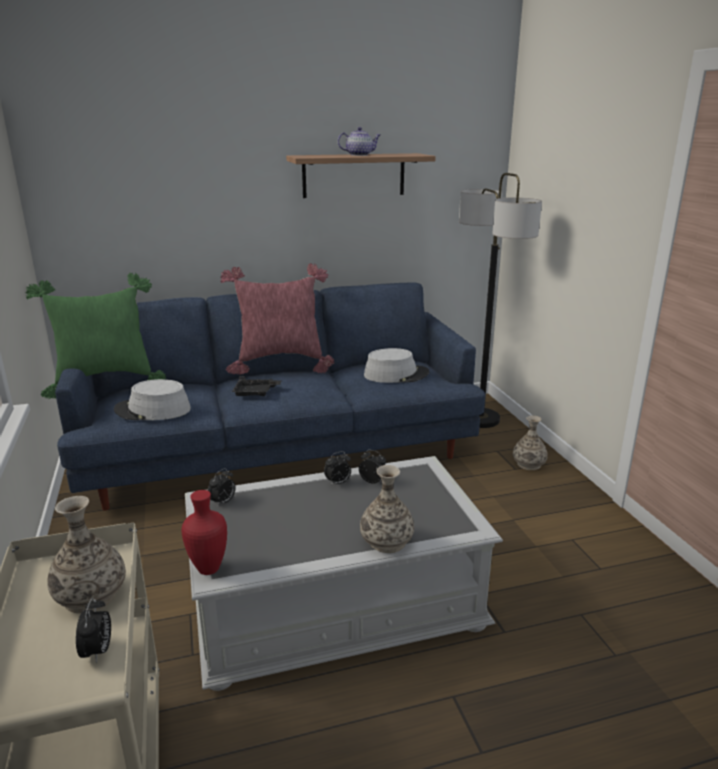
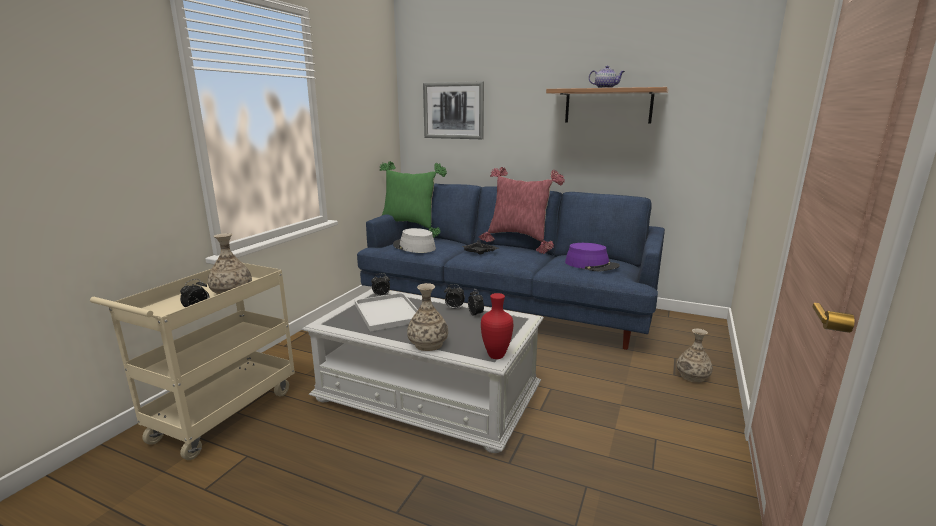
camera: 40 degrees right, 5 degrees down
(129, 187) = (453, 110): none -> picture
(209, 570) = (325, 320): red vase -> red vase (496, 356)
(274, 521) = (389, 313): none -> white tray
(396, 374) = (591, 265): grey hat -> purple hat
(480, 419) = (691, 333): floor lamp -> none

